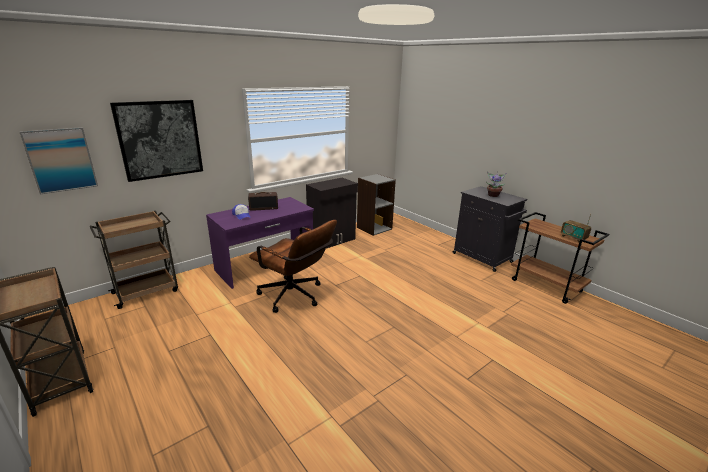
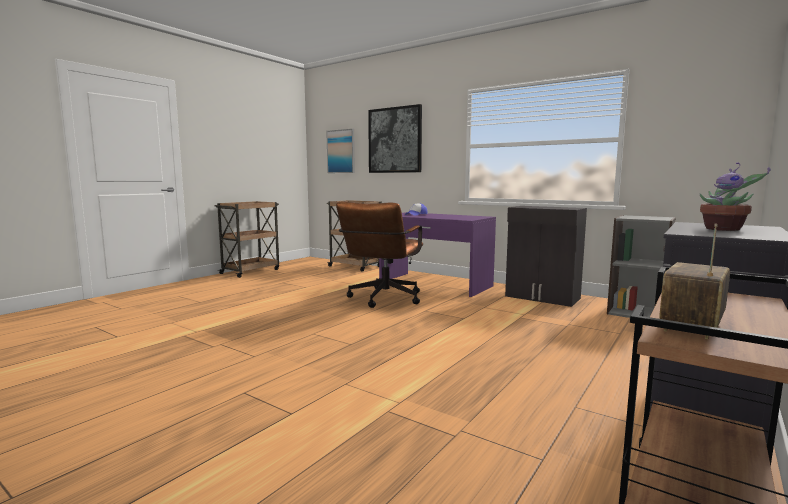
camera: 75 degrees right, 15 degrees down
(264, 208) = (446, 215): radio -> none

